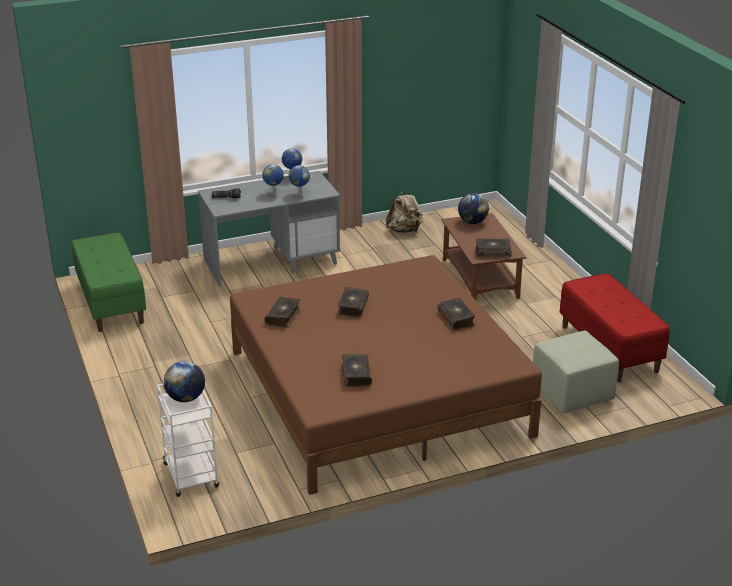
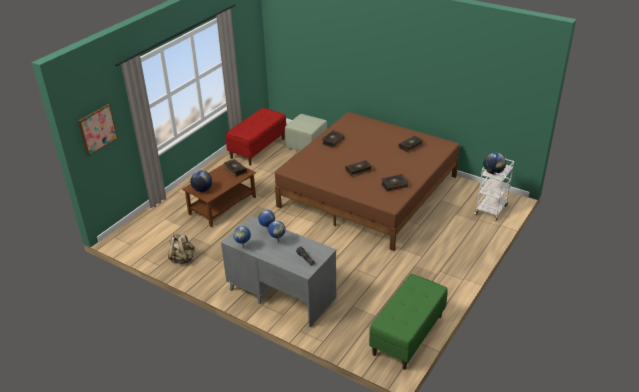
camera: 125 degrees left, 5 degrees up
(521, 74) = (97, 129): none -> picture

